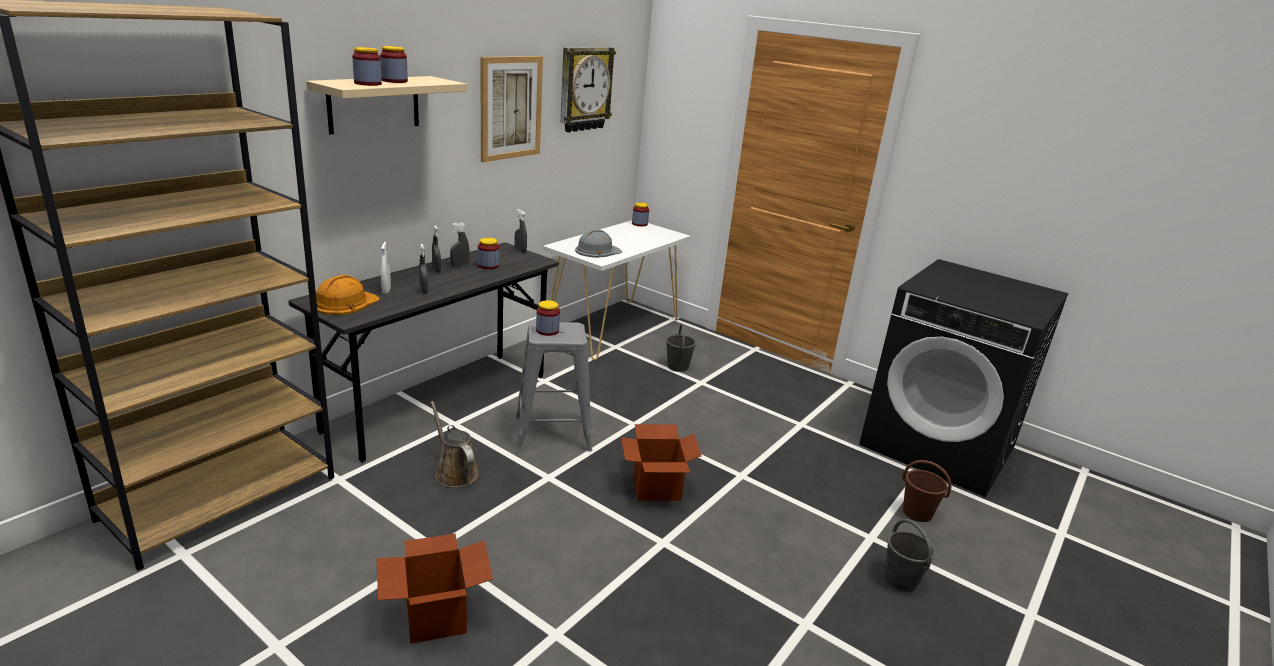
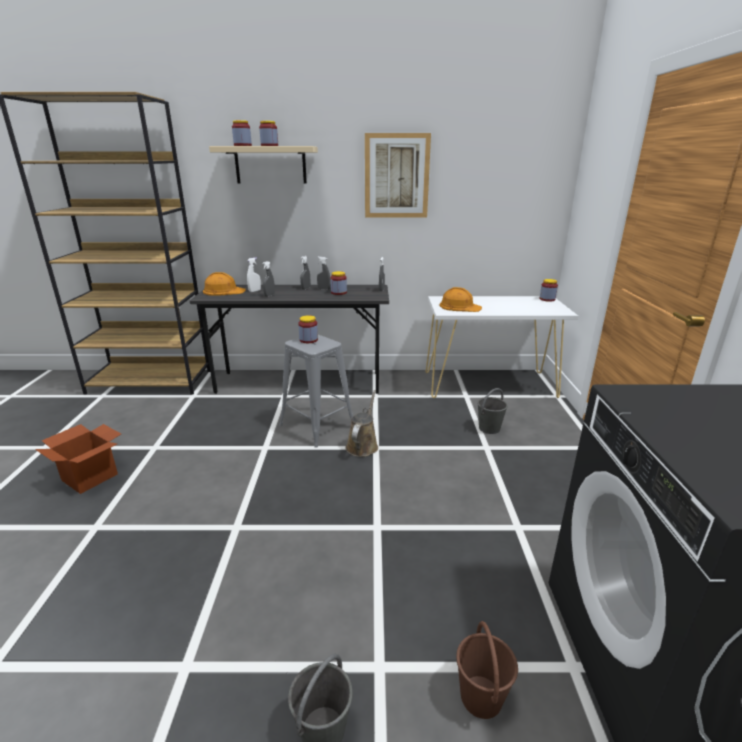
camera: 55 degrees right, 0 degrees up
(454, 472) = (234, 418): brown watering can -> brown watering can (363, 445)
(584, 89) = (486, 164): wall clock -> none
(597, 250) = (459, 306): grey hard hat -> orange hard hat
(656, 487) = (305, 493): cardboard box -> none

